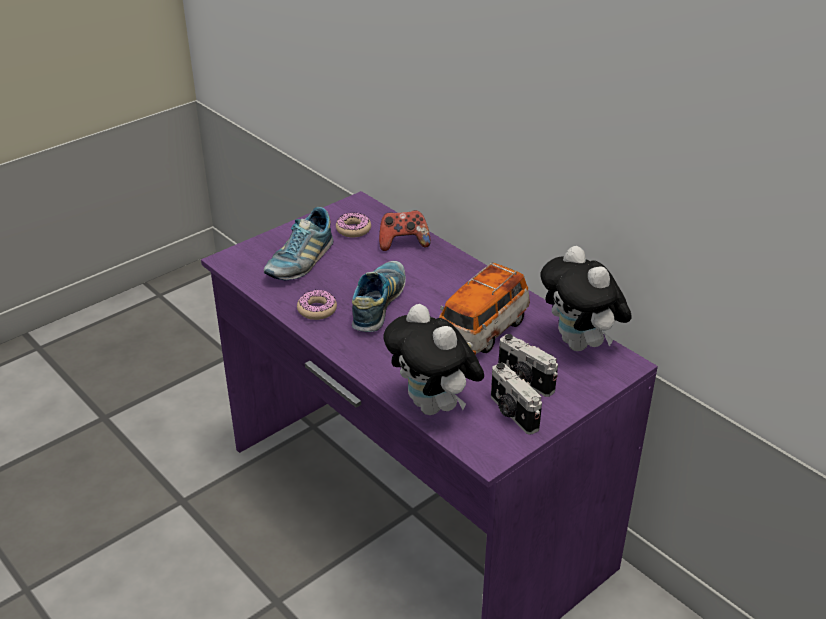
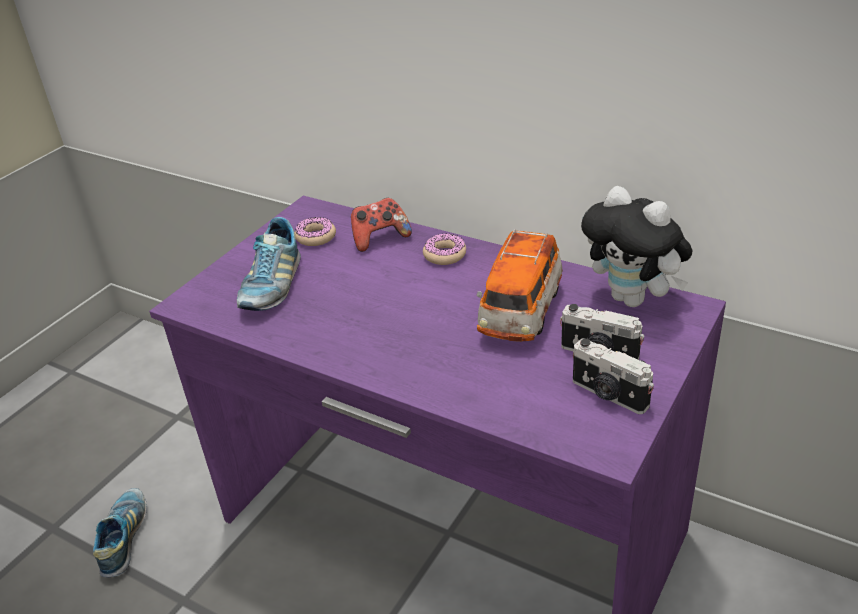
camera: 15 degrees left, 0 degrees up
(317, 310) = (319, 334): donut -> donut (444, 255)
(378, 305) = (388, 311): shoe -> shoe (124, 538)
(434, 407) = (516, 412): plush toy -> none

